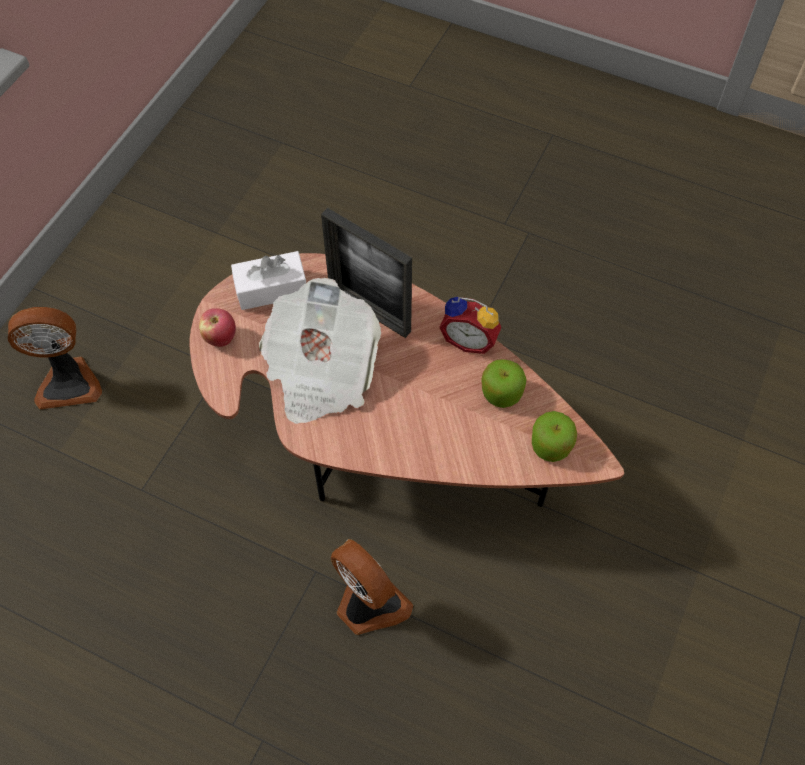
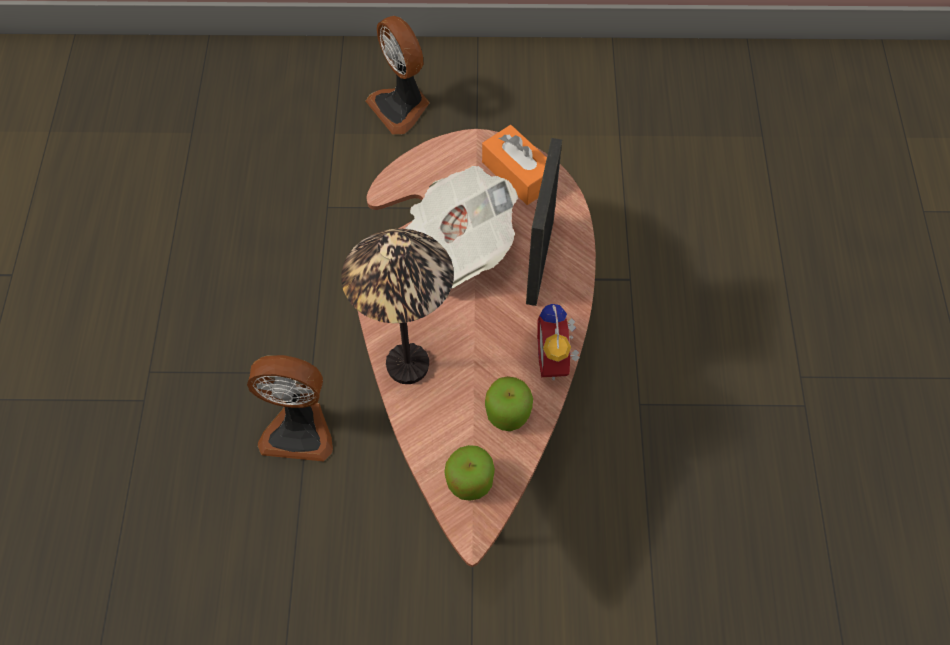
camera: 65 degrees right, 0 degrees up
(220, 338) = (443, 160): apple -> none
(271, 289) = (518, 174): white tissue box -> orange tissue box
(369, 604) = (299, 429): fan -> fan turned 75 degrees clockwise
(419, 450) = (406, 366): none -> table lamp

